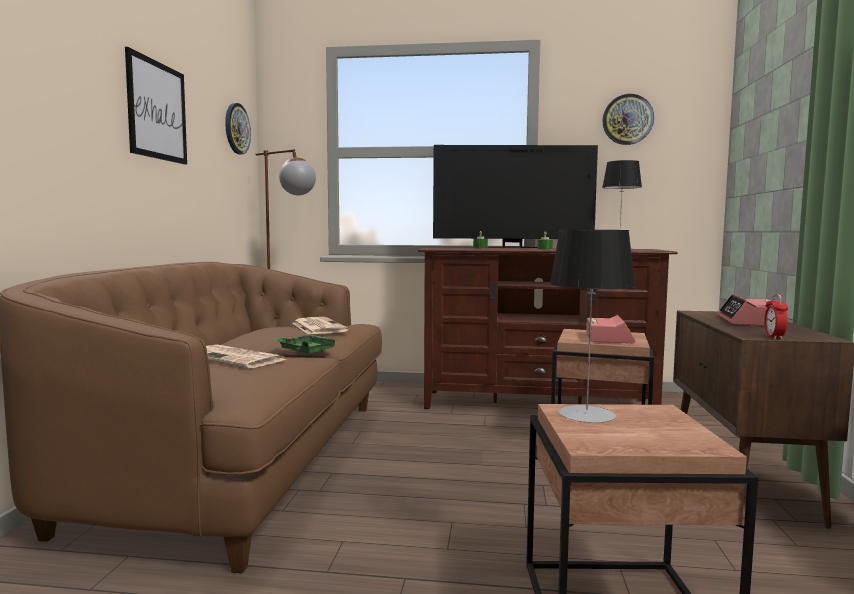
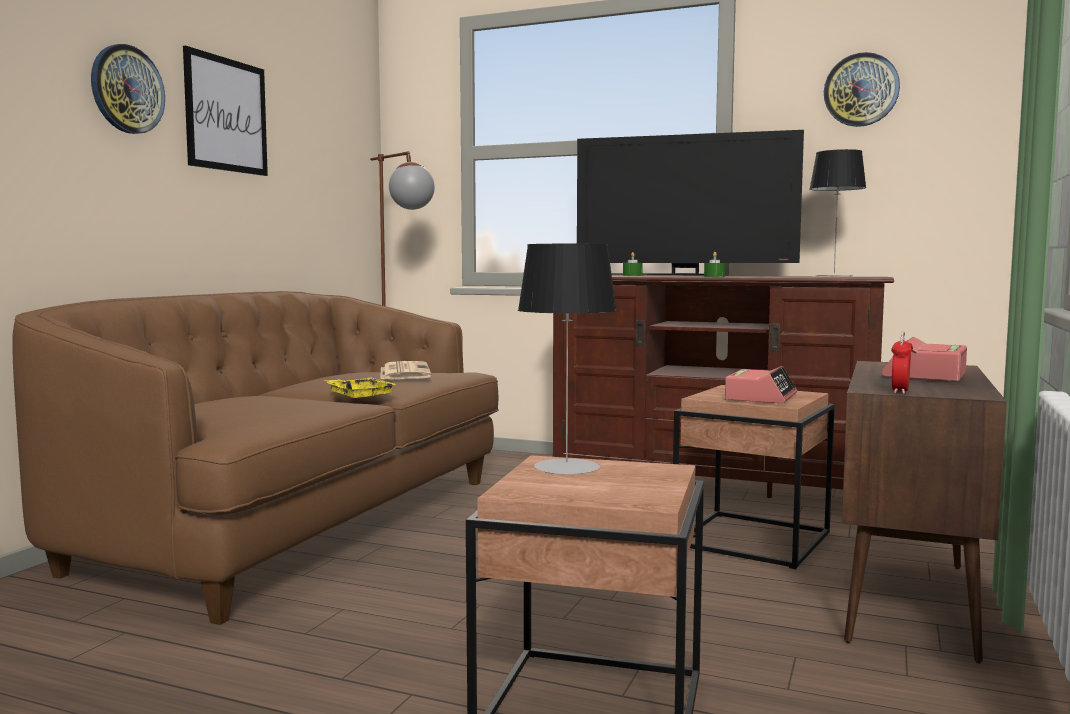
camera: 15 degrees right, 0 degrees up
(236, 129) = (345, 129): wall clock -> wall clock (127, 89)
(236, 358) = (268, 399): newspaper -> none
(306, 351) = (359, 396): green tray -> yellow tray

